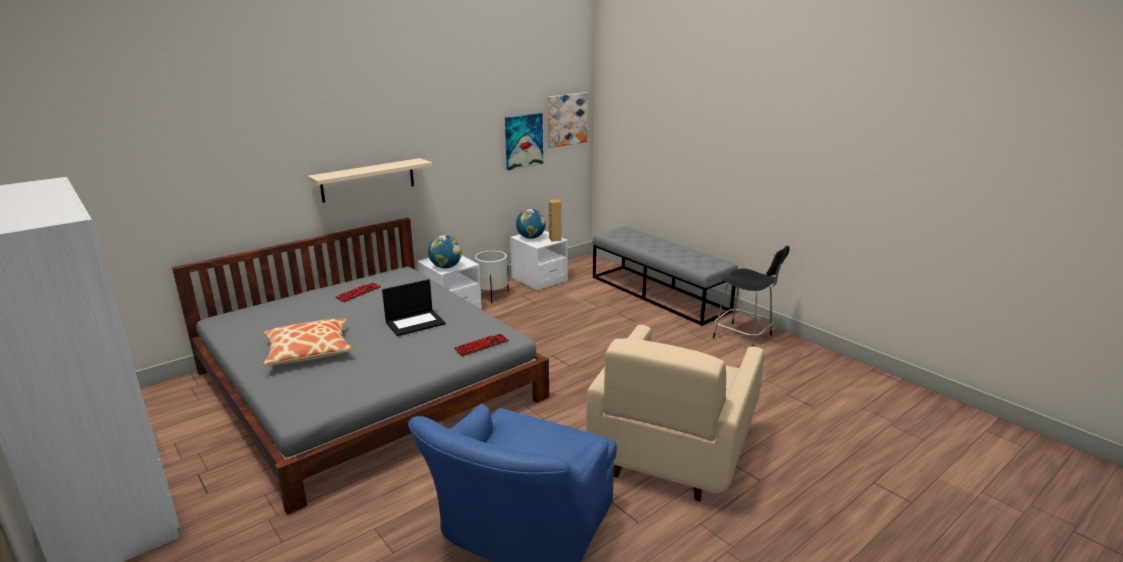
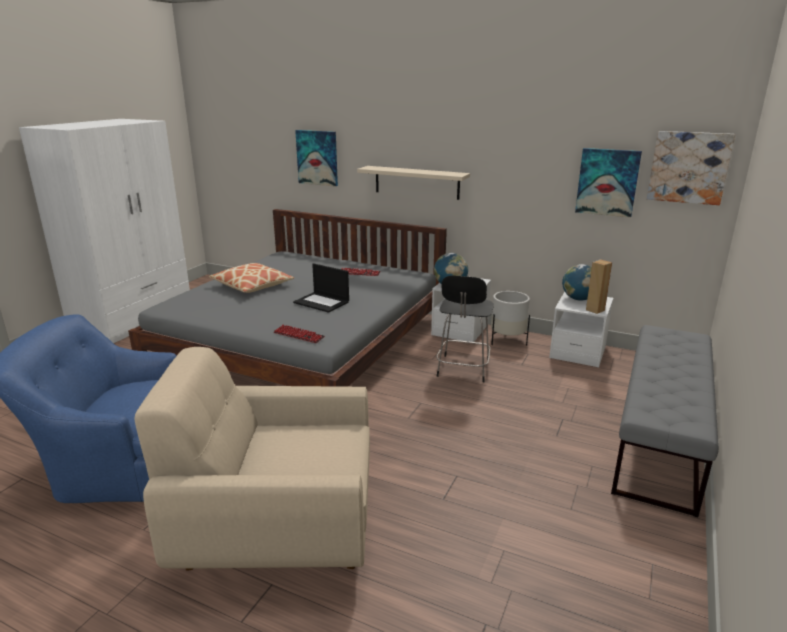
camera: 65 degrees right, 0 degrees up
(233, 182) = (317, 158): none -> picture
(744, 337) = (625, 545): black chair -> black chair (463, 369)

